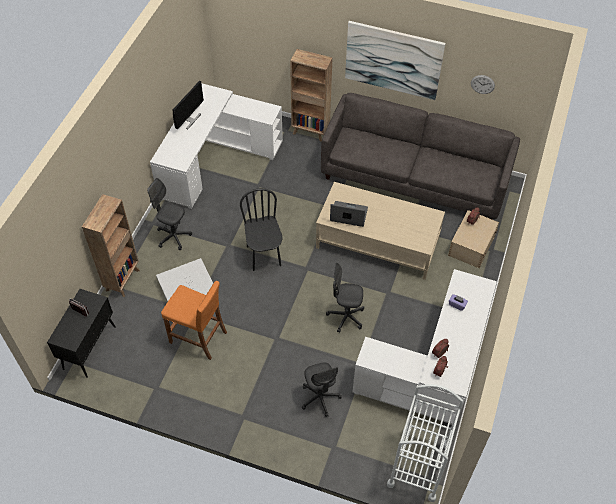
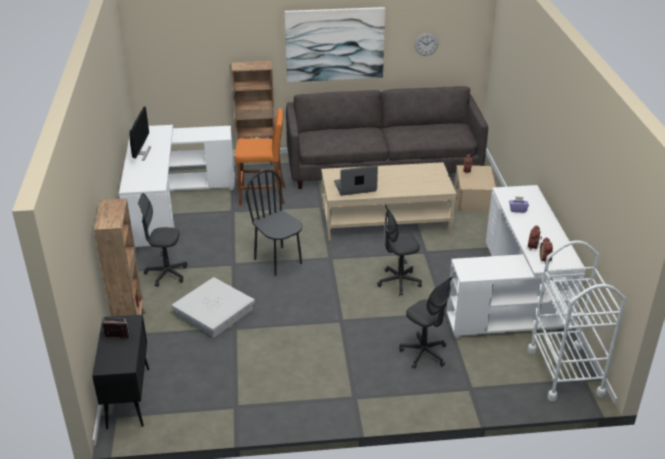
camera: 25 degrees left, 20 degrees down
(198, 337) = (254, 347): orange stool -> orange stool (263, 195)

